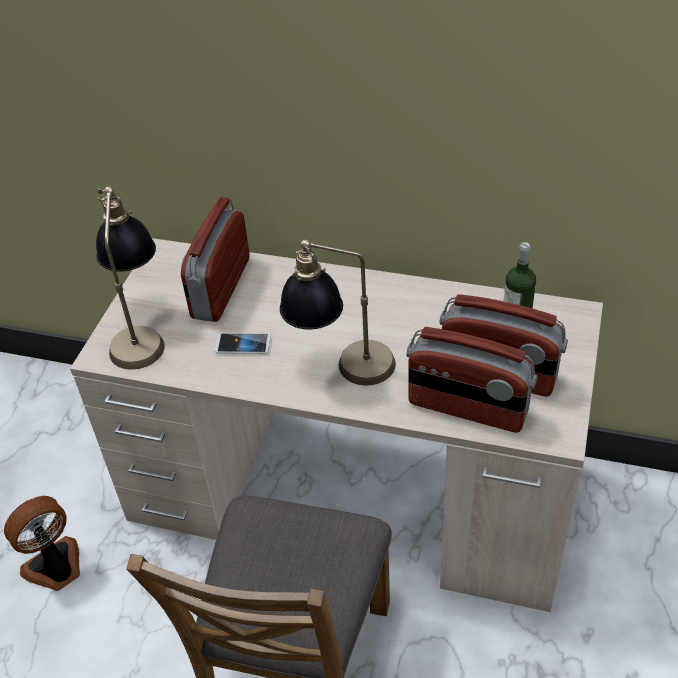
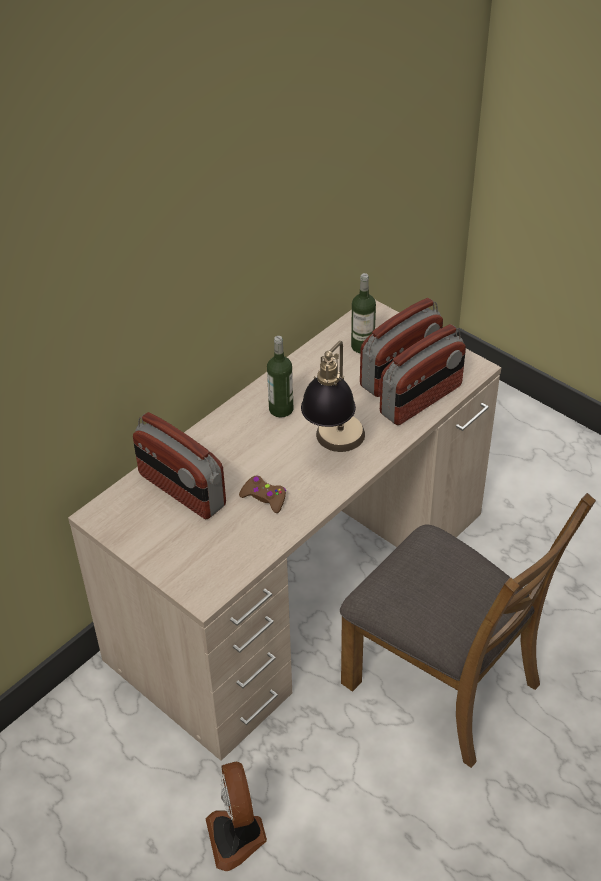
camera: 65 degrees left, 0 degrees up
(140, 331) = (194, 560): table lamp -> none
(243, 345) = (264, 497): phone -> brown game controller
(371, 307) = (281, 409): none -> bottle

